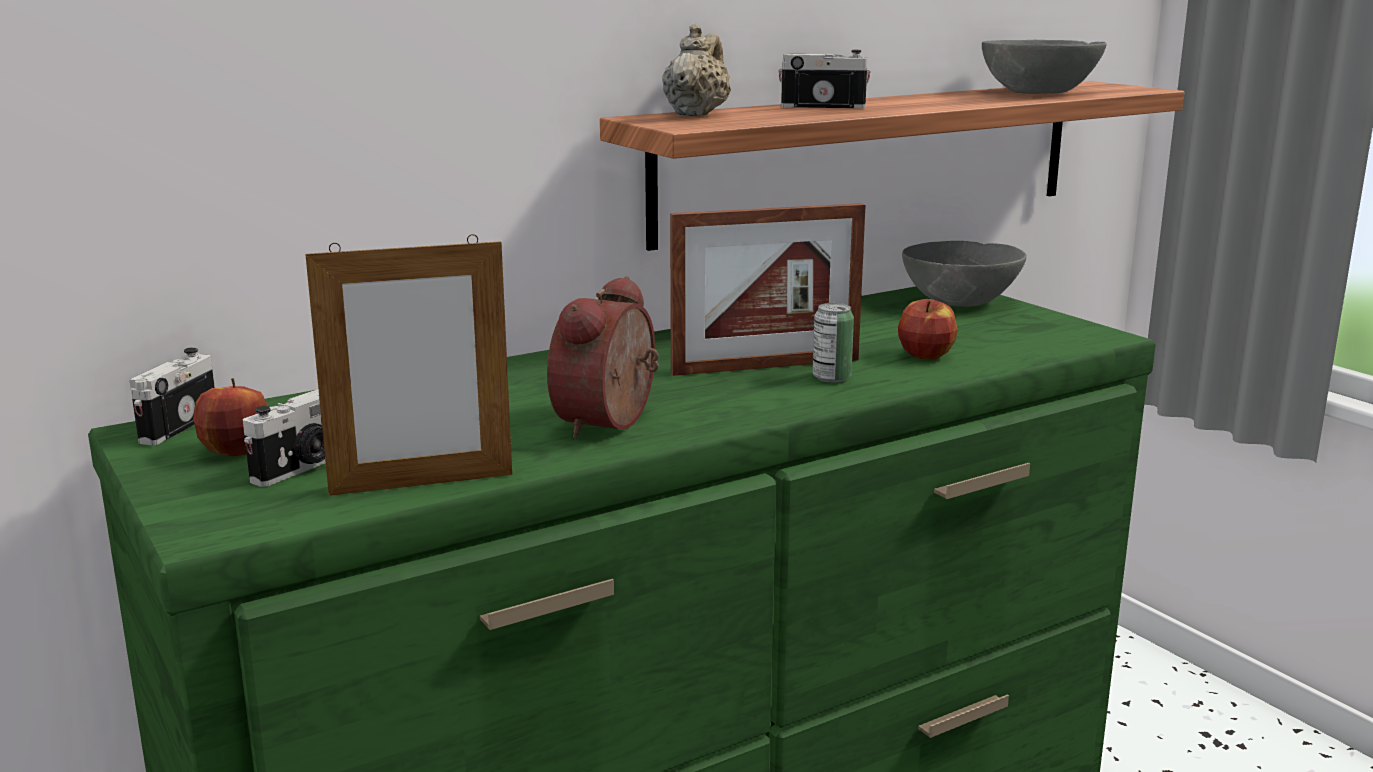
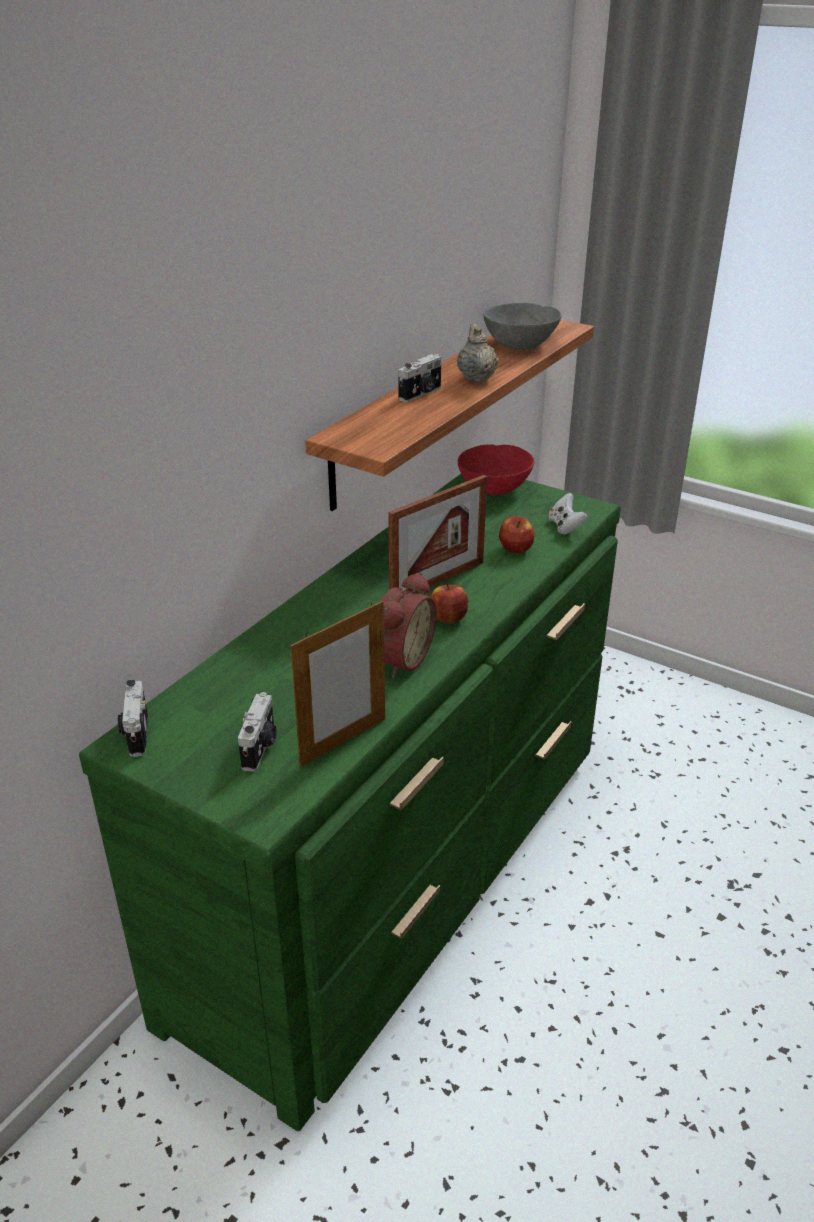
camera: 25 degrees left, 15 degrees up
(235, 451) = (202, 746): apple -> apple (448, 619)
(612, 424) = (398, 659): alarm clock -> alarm clock turned 150 degrees counterclockwise
(697, 114) = (361, 424): beige teapot -> beige teapot (476, 378)
(823, 106) = (421, 394): camera -> camera turned 150 degrees clockwise
(831, 378) = (481, 584): can -> none
(960, 301) = (494, 488): grey bowl -> red bowl
(1034, 347) = (565, 527): none -> white game controller

